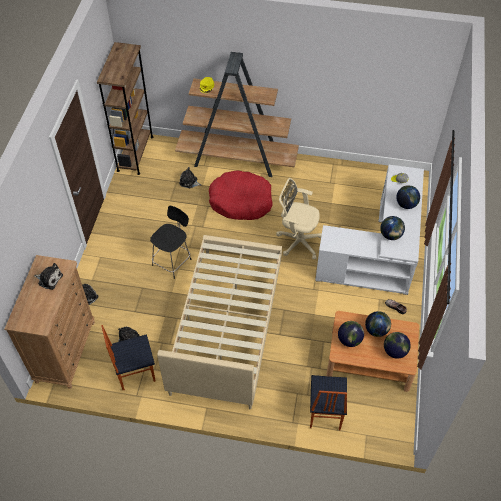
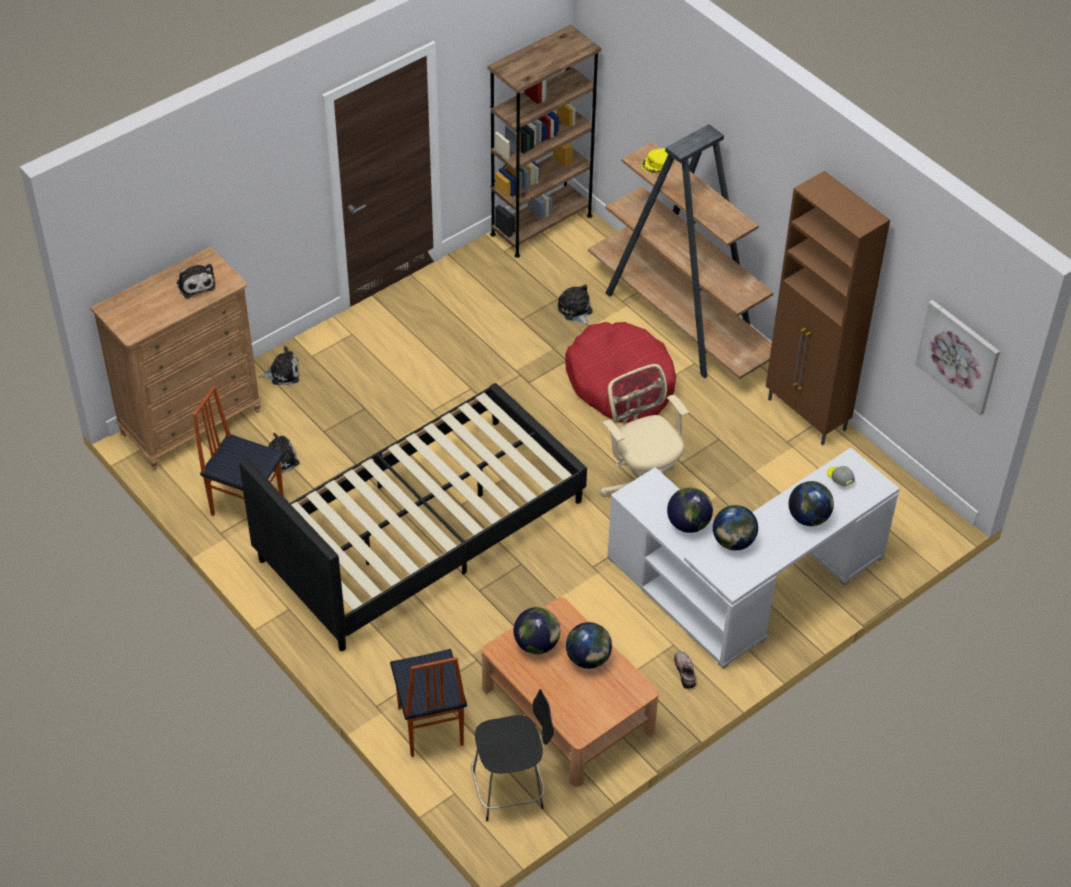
camera: 40 degrees right, 5 degrees down
(172, 261) = (439, 401): black stool -> black stool (510, 789)
(227, 326) = (421, 531): beige bed -> black bed
(324, 413) = (429, 727): chair -> chair turned 60 degrees counterclockwise
(326, 167) = (807, 415): none -> brown cabinet
(395, 351) = (583, 702): globe -> globe (688, 524)
(416, 95) = (959, 356): none -> picture

